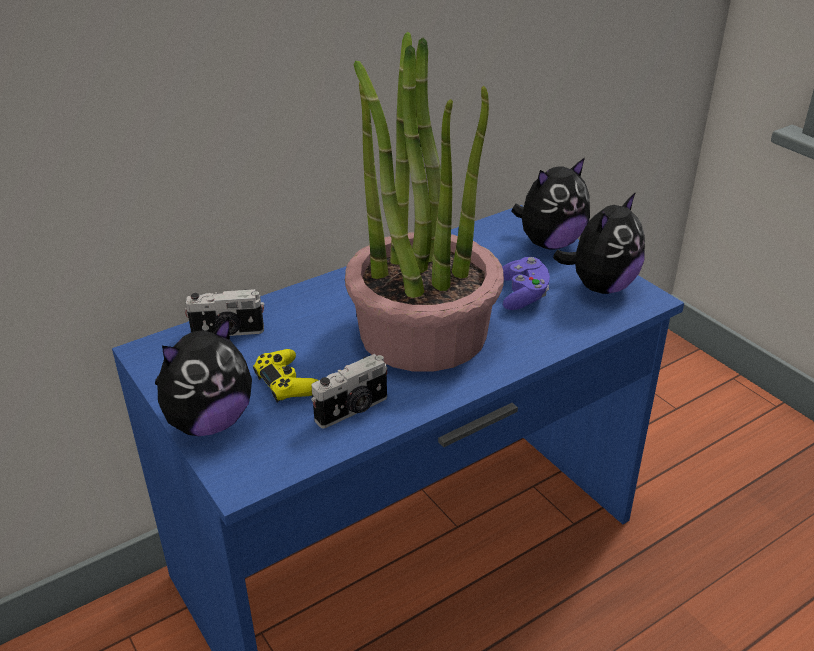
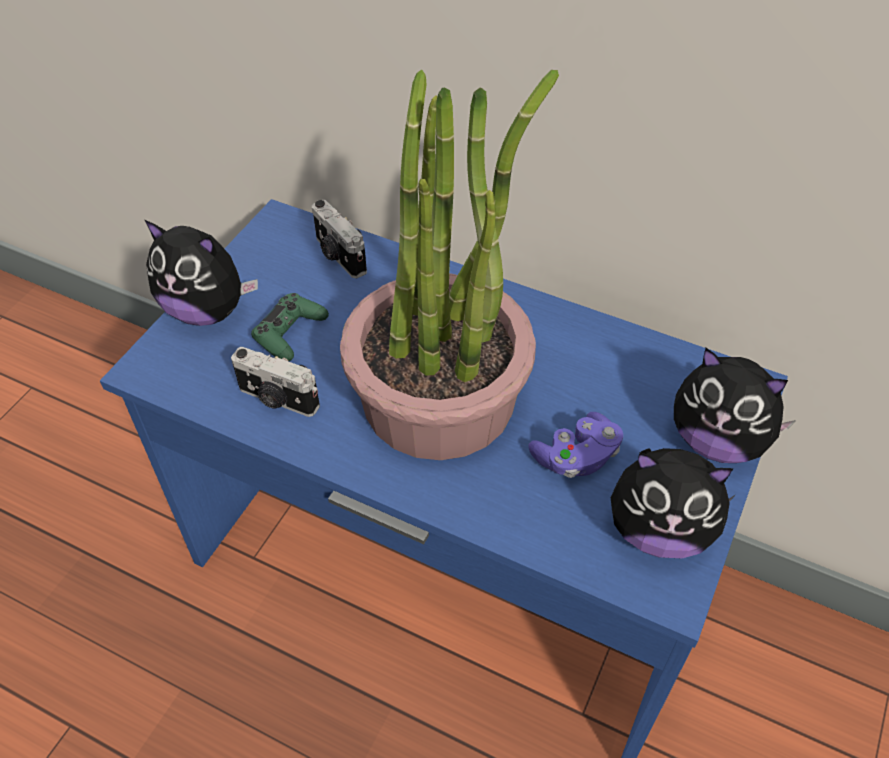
camera: 60 degrees right, 15 degrees up
(287, 383) = (290, 333): yellow game controller -> green game controller

